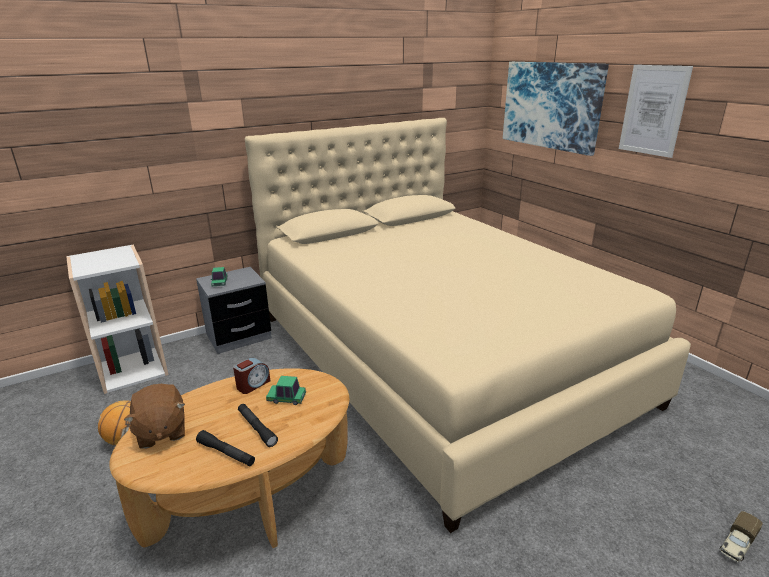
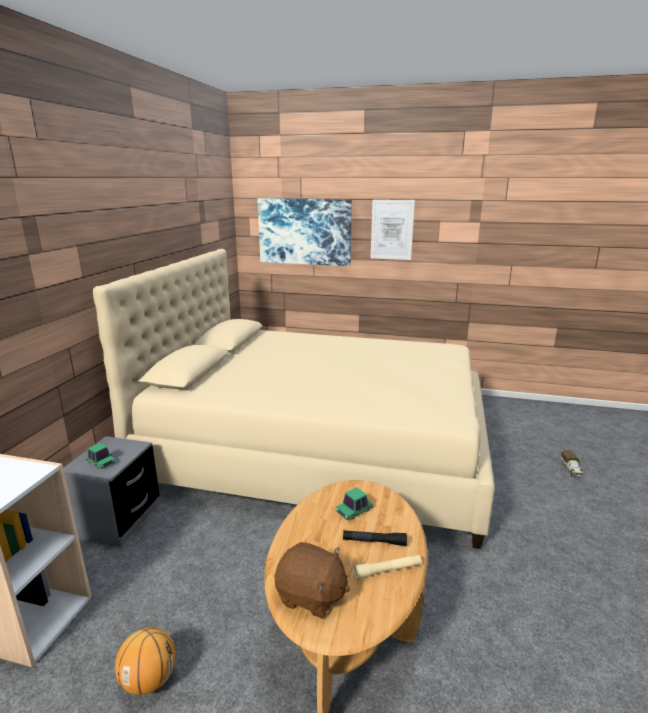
camera: 45 degrees left, 5 degrees down
(226, 453) = (387, 570): black flashlight -> beige flashlight
(253, 384) = (311, 518): alarm clock -> none

